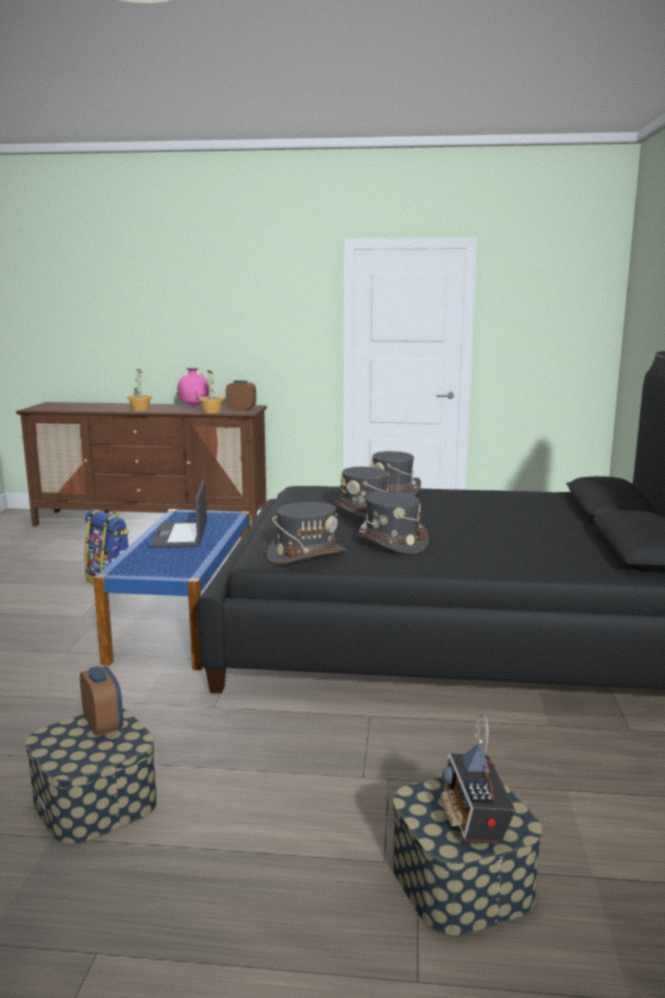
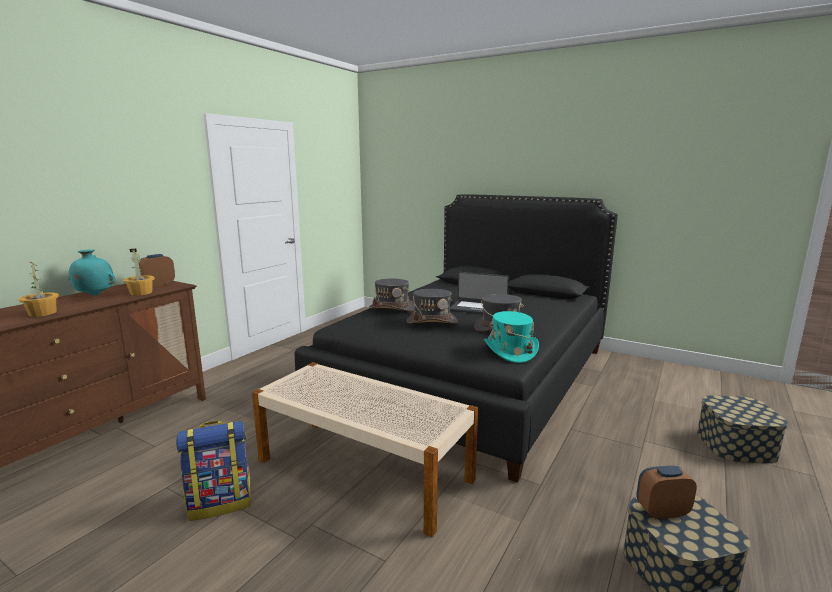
camera: 65 degrees left, 0 degrees up
(181, 535) = (349, 397): laptop -> laptop (478, 308)
(186, 617) = (364, 469): blue bench -> beige bench
(194, 407) = (94, 295): pink vase -> turquoise vase
(306, 555) = (510, 351): grey hat -> turquoise hat
(474, 821) = (750, 409): radio -> none

